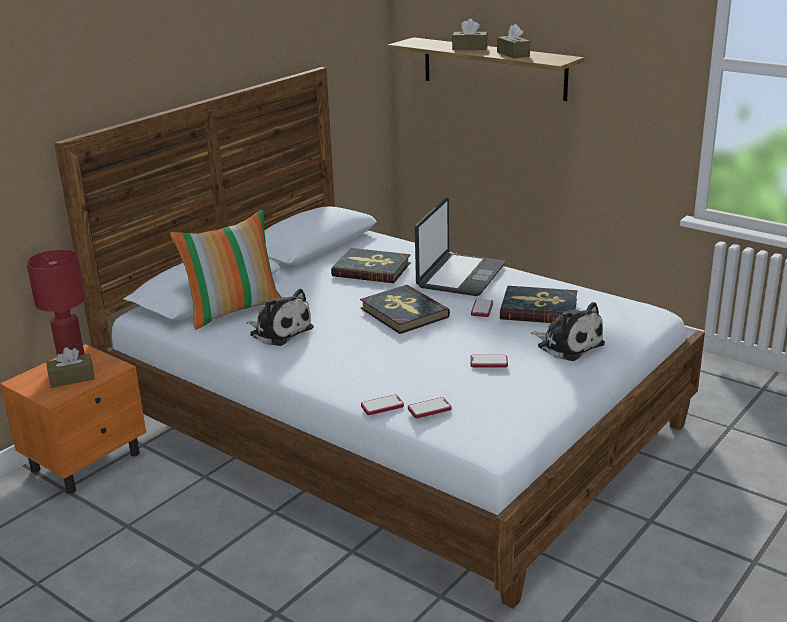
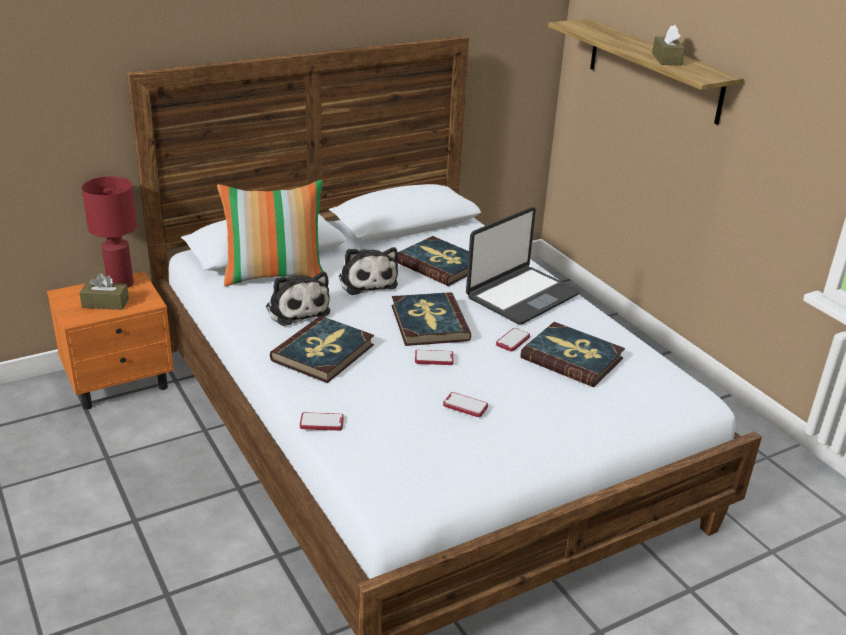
camera: 20 degrees right, 5 degrees up
(335, 356) = (323, 353): none -> book
(429, 409) = (361, 441): phone -> phone (434, 358)
(469, 48) = (628, 43): brown tissue box -> none
(568, 345) = (568, 410): plush toy -> plush toy (367, 281)

